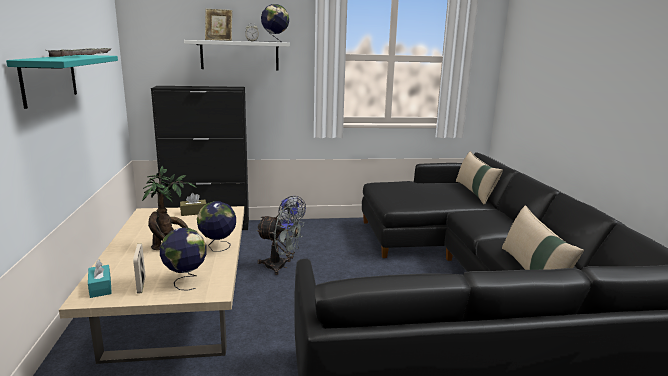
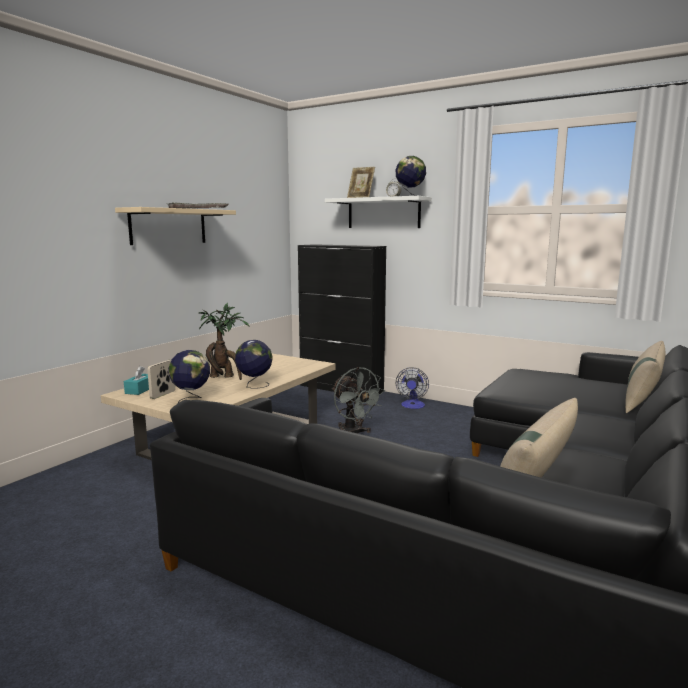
camera: 40 degrees right, 5 degrees down
(49, 79) = (168, 226): turquoise shelf -> beige shelf
(193, 212) = (286, 360): brown tissue box -> none

